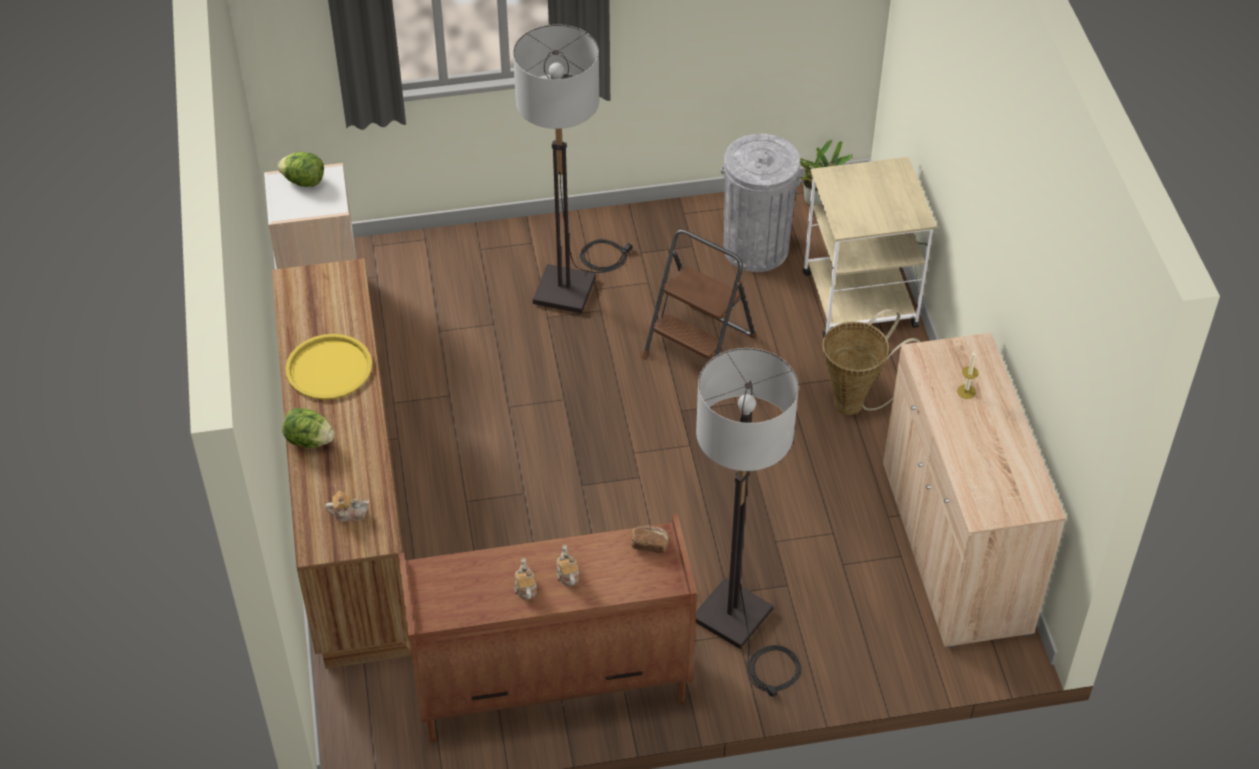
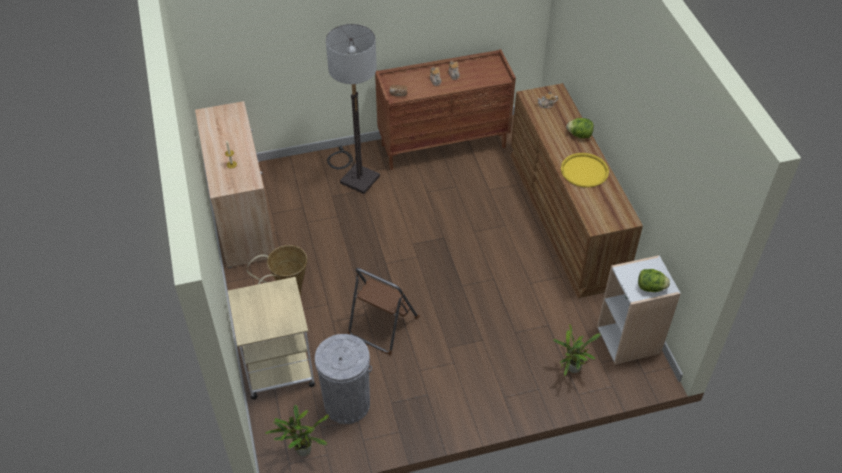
camera: 175 degrees right, 0 degrees up
(424, 269) = (572, 369): none -> potted plant
(576, 281) = (468, 368): floor lamp -> none

